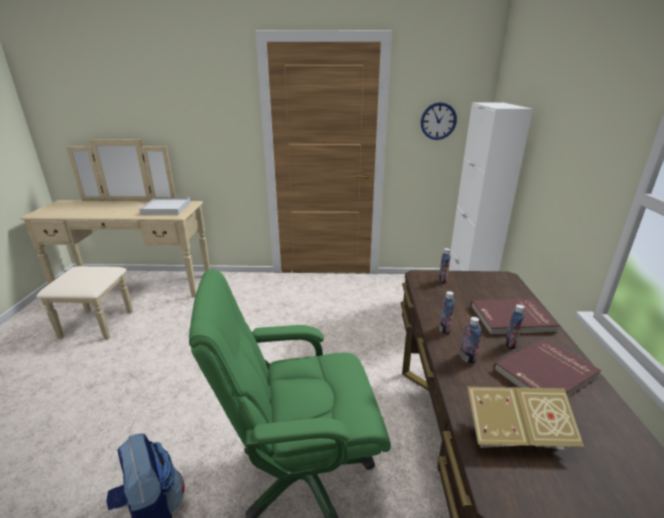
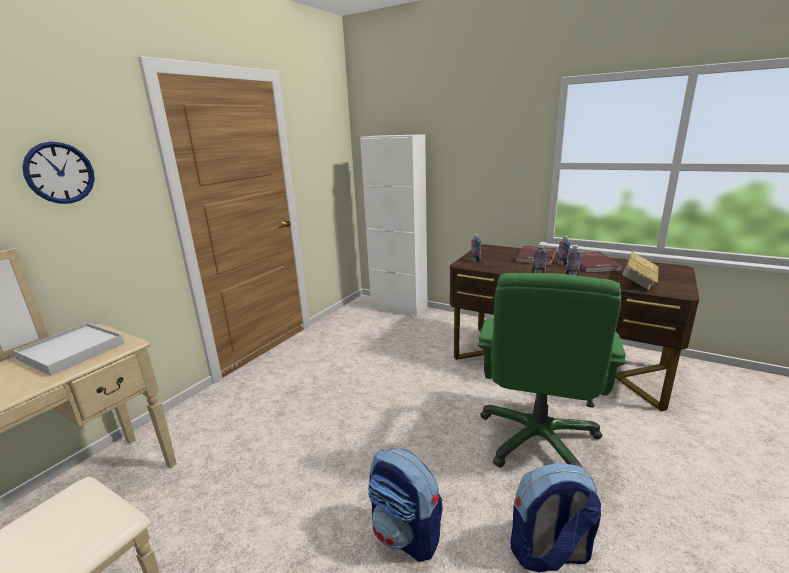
camera: 60 degrees left, 5 degrees down
(159, 415) = (406, 534): none -> backpack
(438, 121) = (324, 158): wall clock -> wall clock (60, 173)

